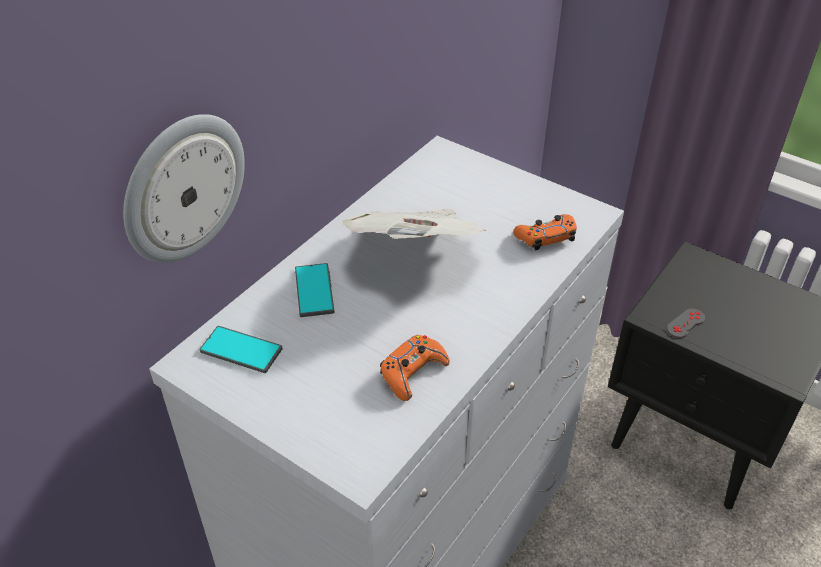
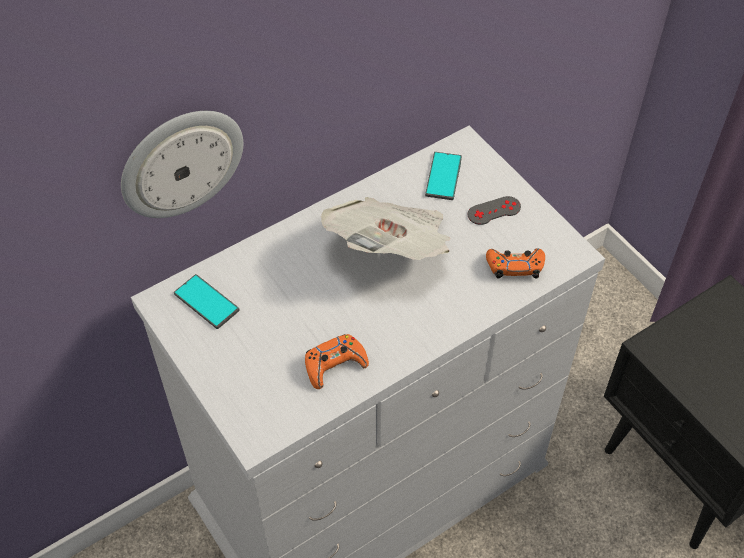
camera: 20 degrees right, 10 degrees up
(314, 290) = (287, 263): phone -> phone (443, 176)
(685, 323) = (682, 365): grey game controller -> grey game controller (494, 211)

